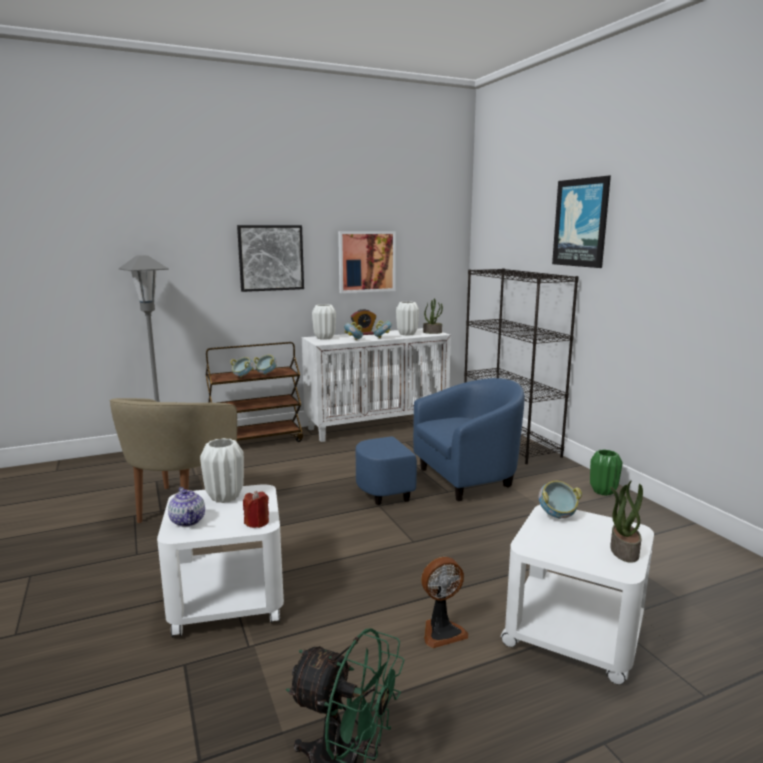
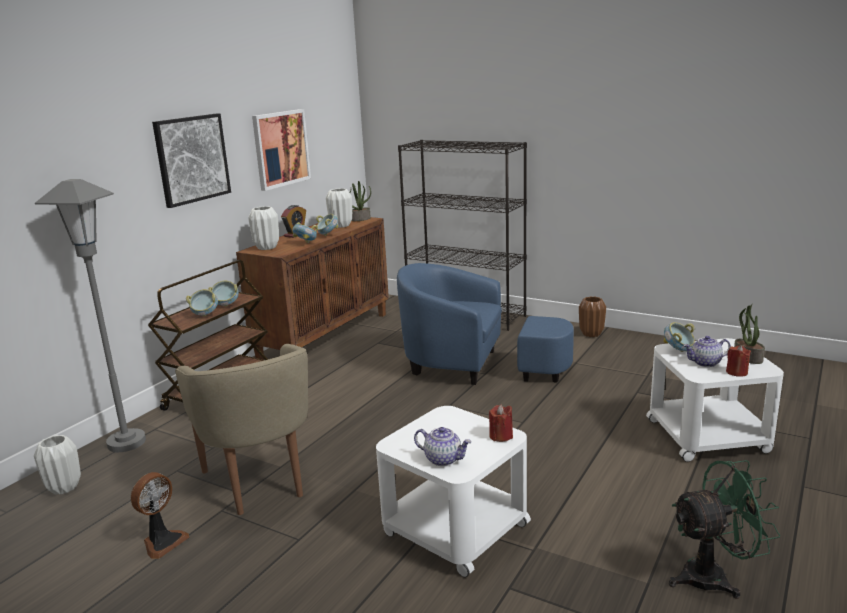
camera: 35 degrees left, 5 degrees up
(225, 497) = (430, 430): white vase -> white vase (64, 488)
(377, 425) = (325, 335): white cabinet -> brown cabinet
(442, 631) = (639, 472): fan -> fan (162, 542)
(448, 482) = (474, 366): blue armchair -> blue armchair turned 105 degrees counterclockwise
(562, 537) = (705, 363): none -> teapot
(579, 559) = (736, 372): none -> red candle
(581, 223) = (522, 90): picture -> none
(603, 492) = (591, 334): green vase -> brown vase

